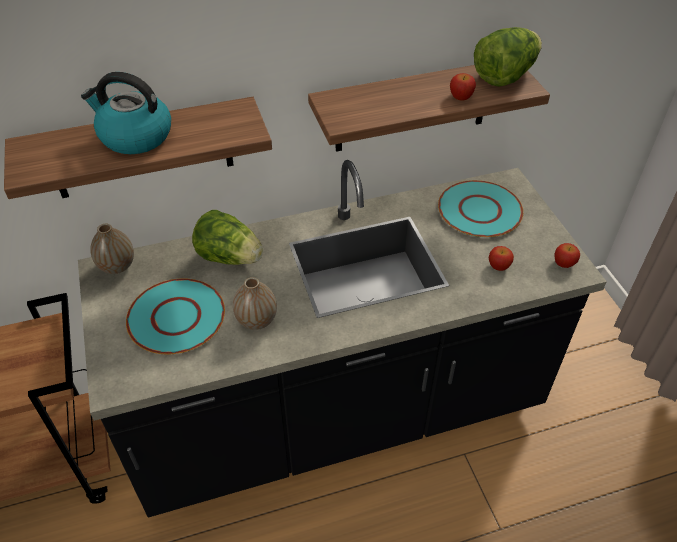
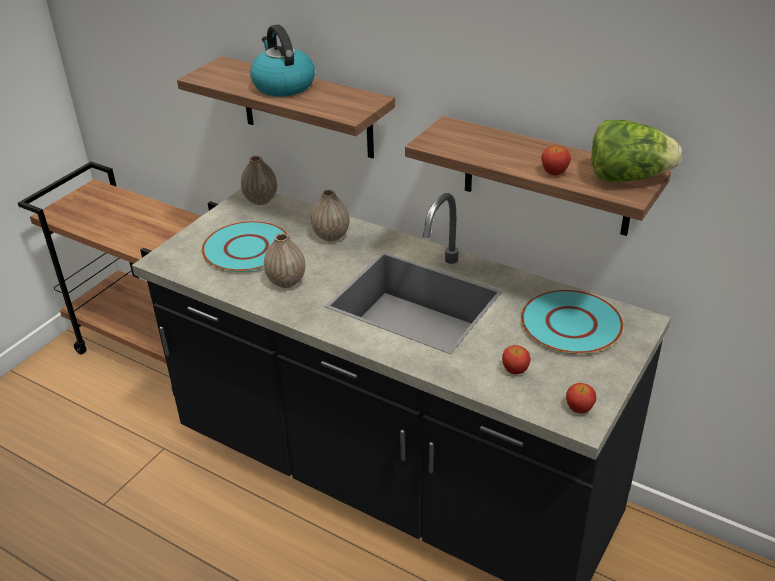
camera: 50 degrees right, 10 degrees down
(230, 257) = (331, 236): lettuce -> vase

